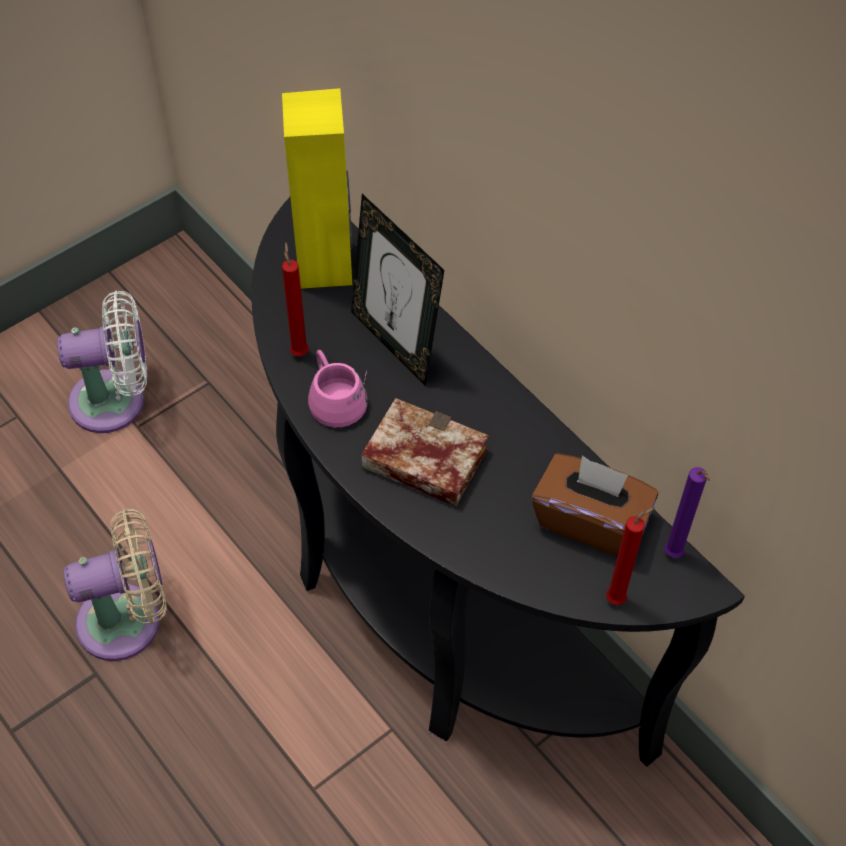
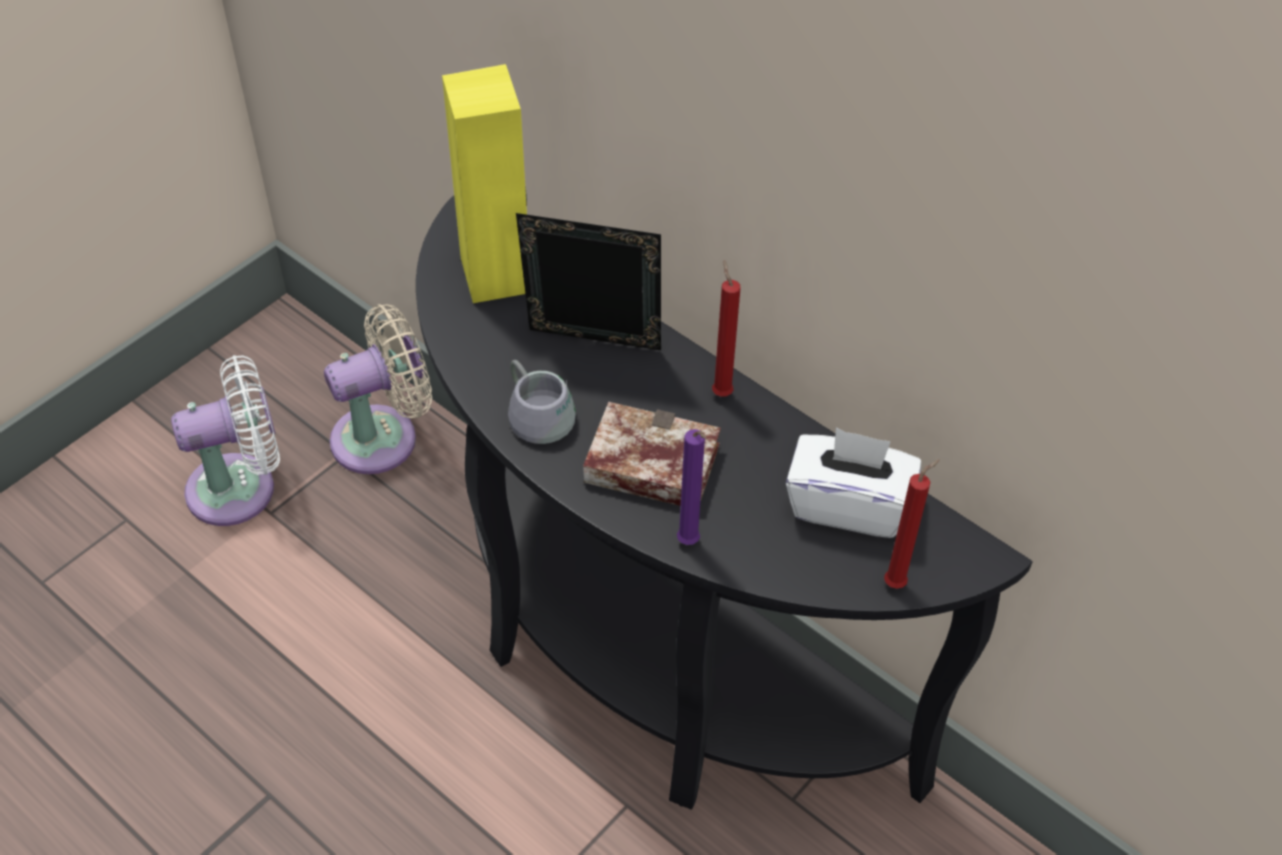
camera: 10 degrees left, 5 degrees down
(128, 620) = (298, 729): beige fan -> beige fan (383, 437)
(299, 351) = (486, 369): red candle -> red candle (721, 391)
(340, 396) = (543, 410): pink mug -> grey mug
(395, 343) = (592, 348): picture frame -> picture frame turned 150 degrees clockwise
(590, 520) = (848, 505): brown tissue box -> white tissue box
(674, 556) = (947, 530): purple candle -> purple candle (689, 544)

